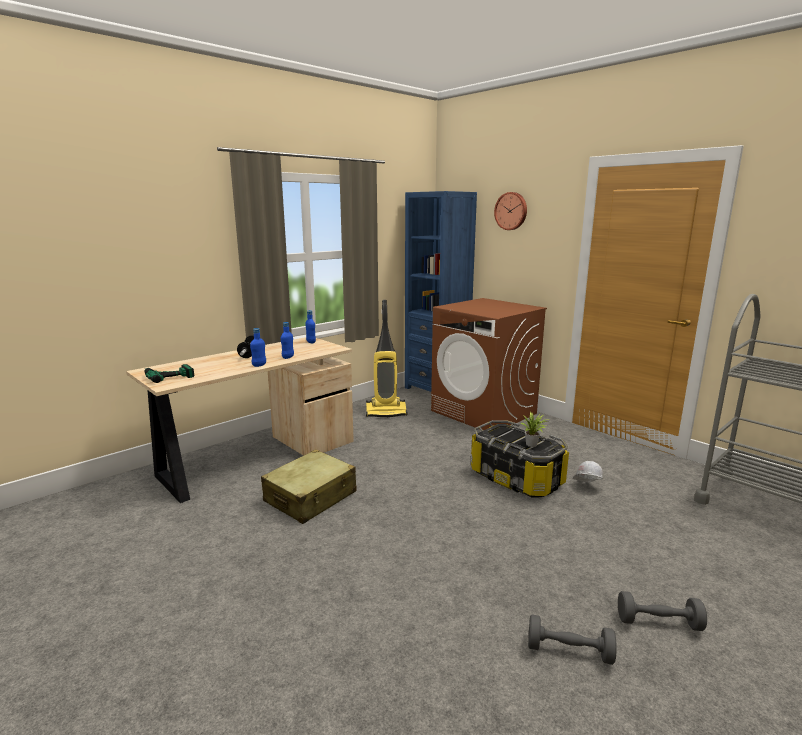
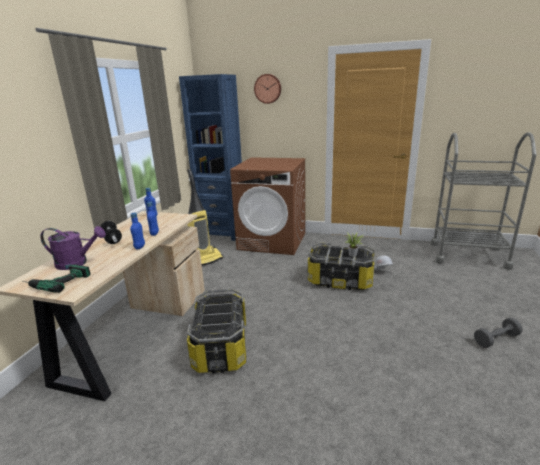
camera: 30 degrees left, 5 degrees up
(198, 366) = (77, 263): none -> purple watering can
(311, 497) = (220, 347): beige suitcase -> storage box
(569, 651) = (481, 378): grey dumbbell -> none

